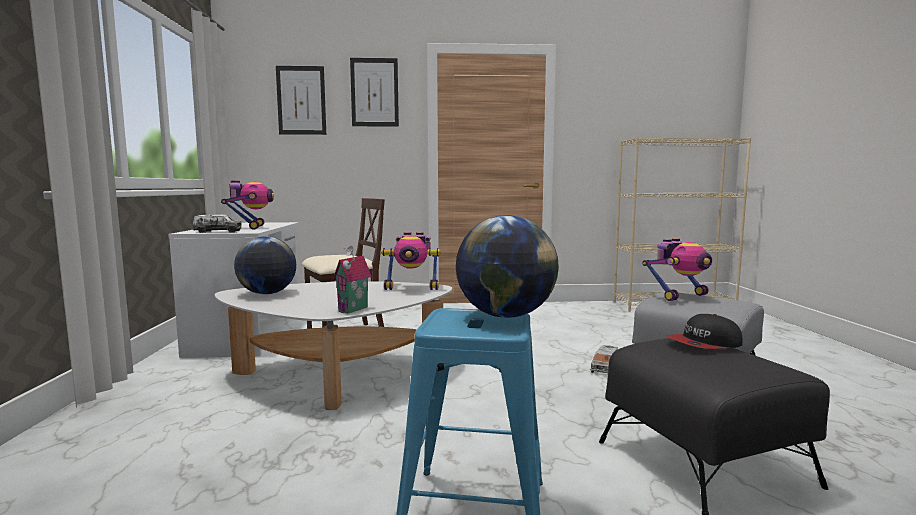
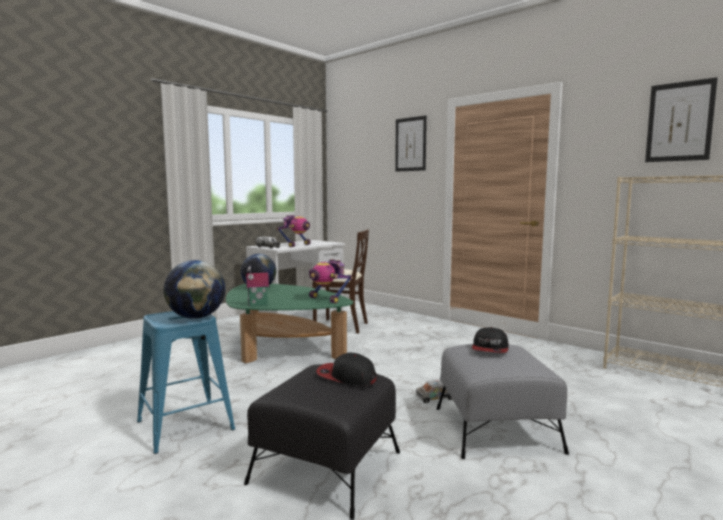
camera: 45 degrees right, 0 degrees up
(301, 100) = (367, 154): picture -> picture (679, 122)
(337, 376) = (282, 348): white coffee table -> green coffee table
(679, 296) = (490, 349): toy robot -> cap

